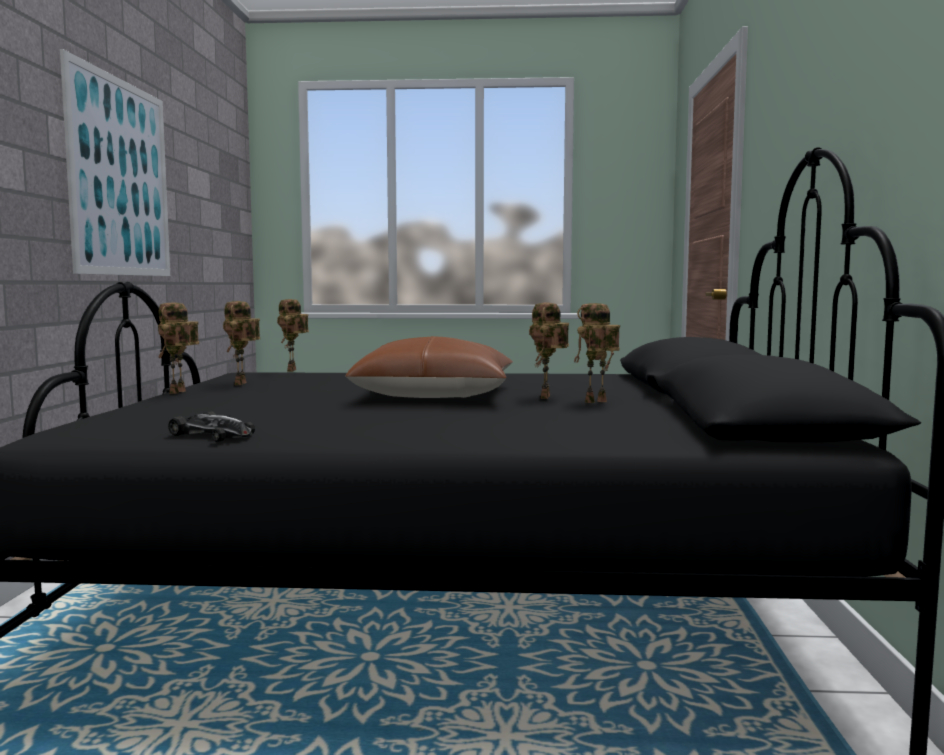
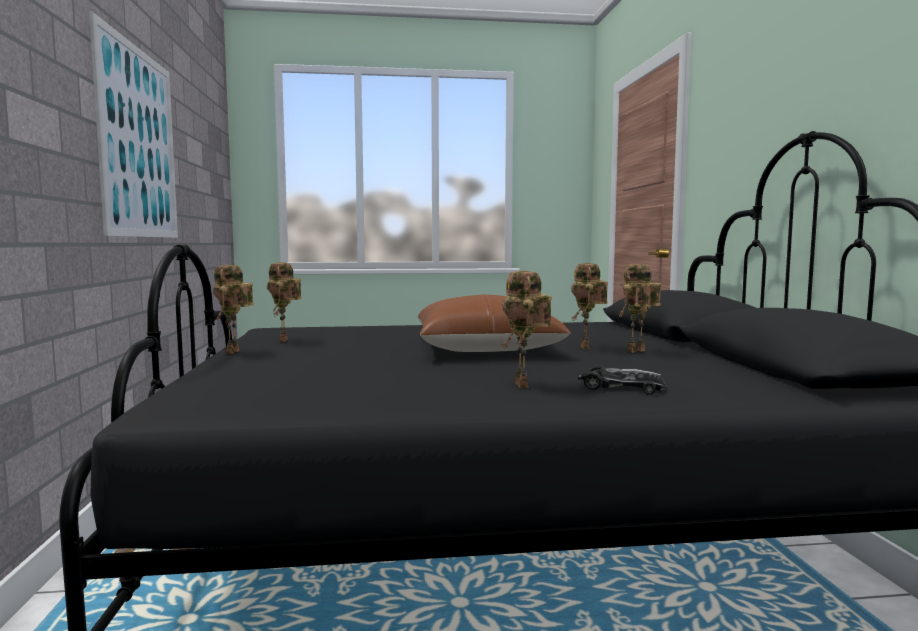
camera: 10 degrees left, 0 degrees up
(212, 435) = (337, 403): toy car -> toy car (620, 387)
(293, 370) = (314, 325): toy robot -> toy robot (525, 385)

